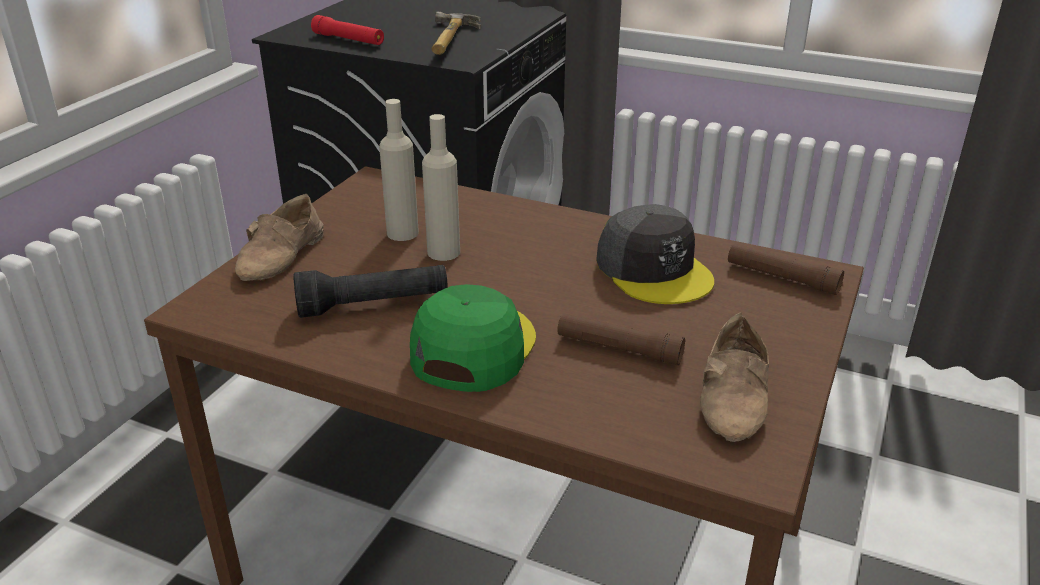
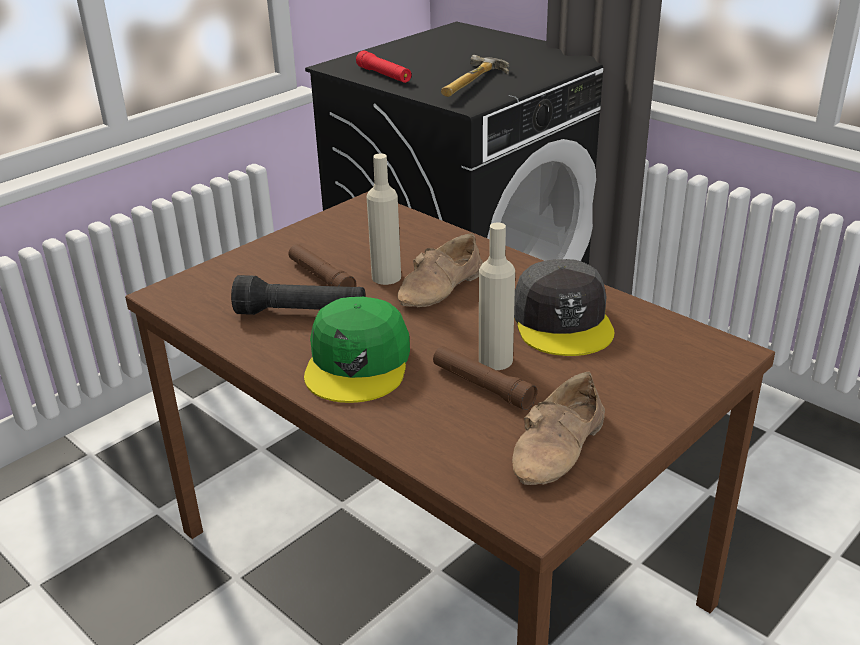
camera: 20 degrees right, 0 degrees up
(283, 255) = (256, 260): beige shoe -> beige shoe (442, 287)
(402, 233) = (362, 255): beige bottle -> beige bottle (495, 360)
(473, 348) = (358, 363): green cap -> green cap turned 150 degrees clockwise
(781, 278) = (681, 348): brown flashlight -> brown flashlight (321, 278)

